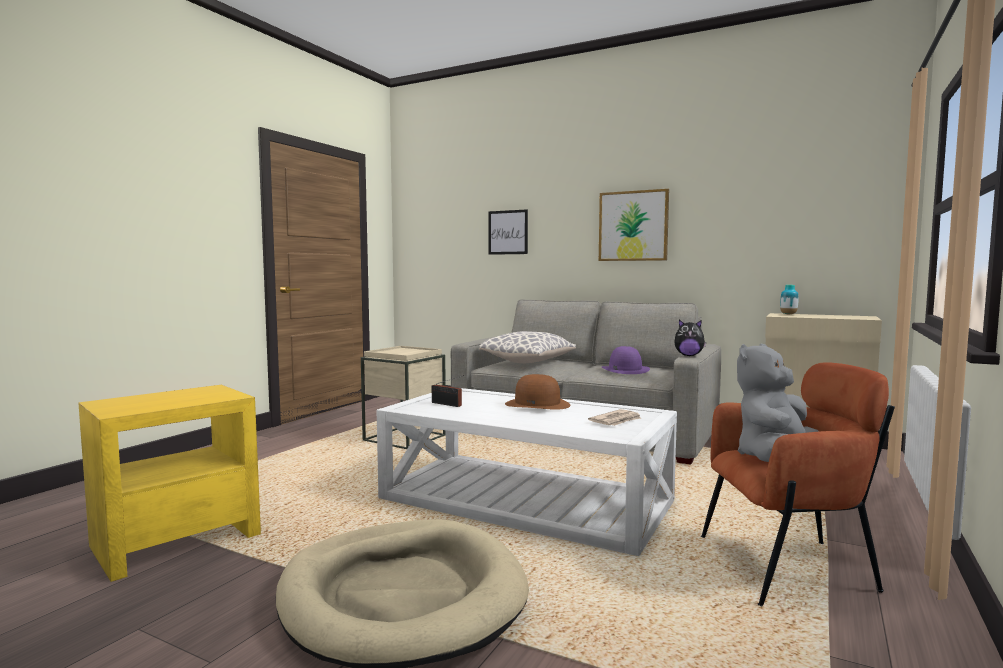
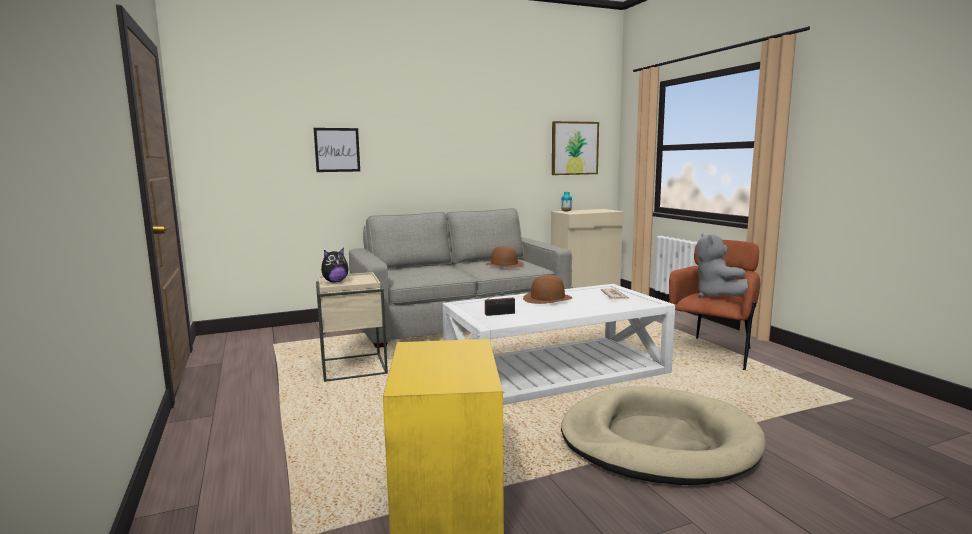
camera: 50 degrees left, 5 degrees up
(528, 362) = (422, 272): pillow -> none
(625, 370) = (504, 264): purple hat -> brown hat
(633, 226) = (456, 147): picture -> picture (574, 148)
(688, 355) = (553, 247): plush toy -> plush toy (335, 282)

